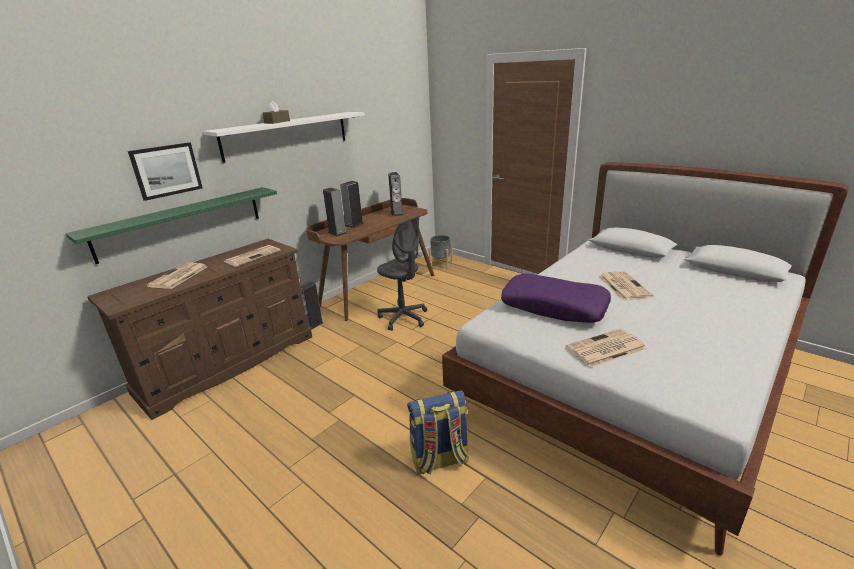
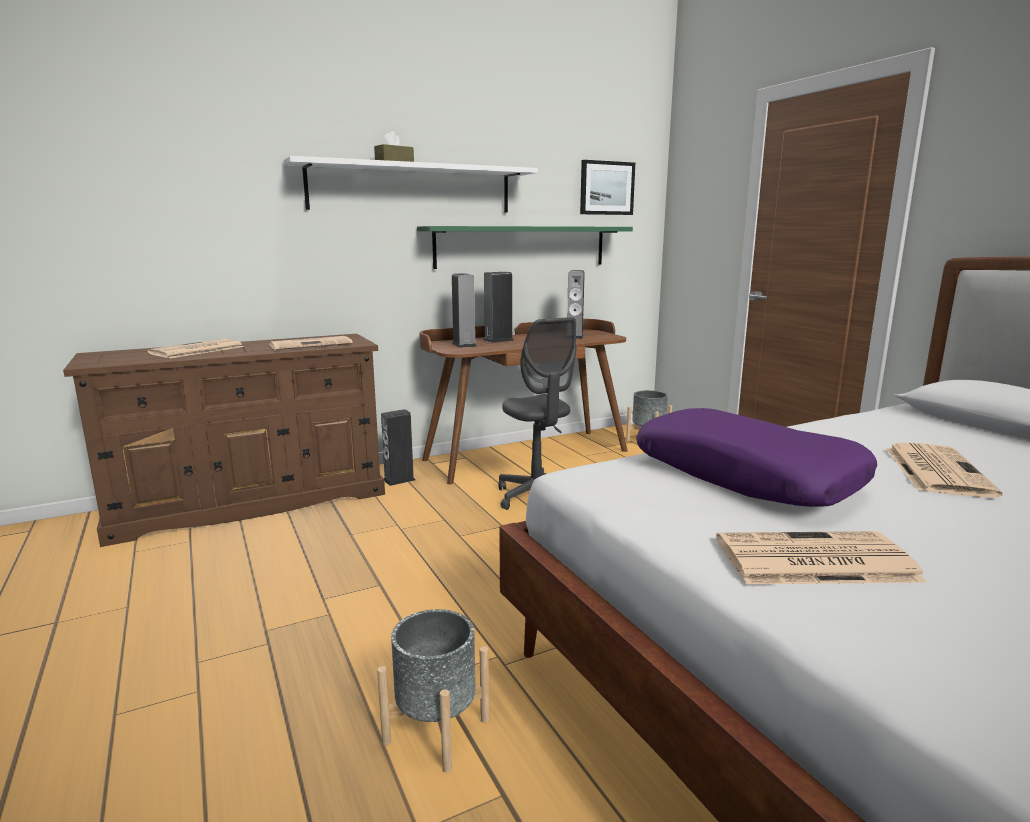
camera: 20 degrees right, 10 degrees down
(166, 170) = (221, 205): picture -> picture (606, 188)
(181, 223) = (230, 283): green shelf -> green shelf (522, 246)
(439, 460) = (437, 731): backpack -> grey planter

